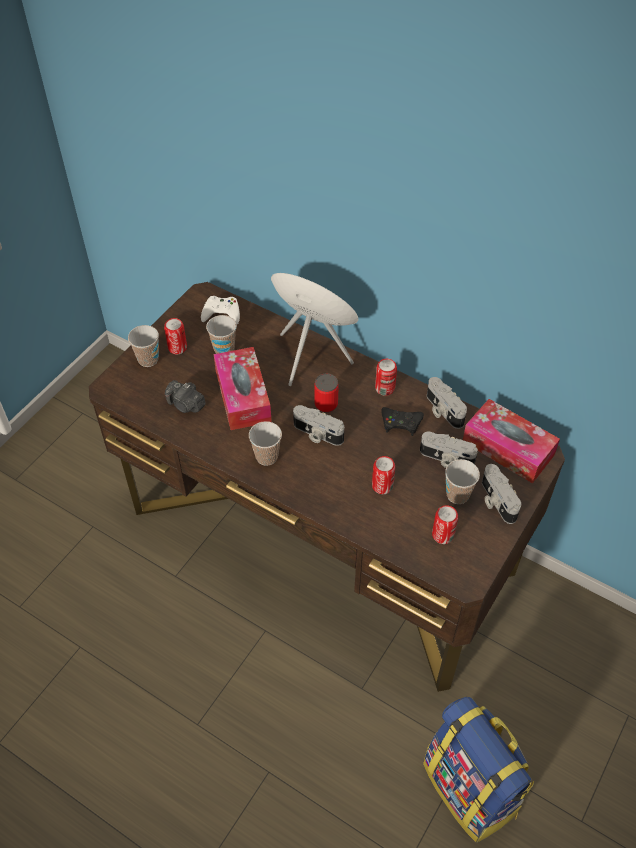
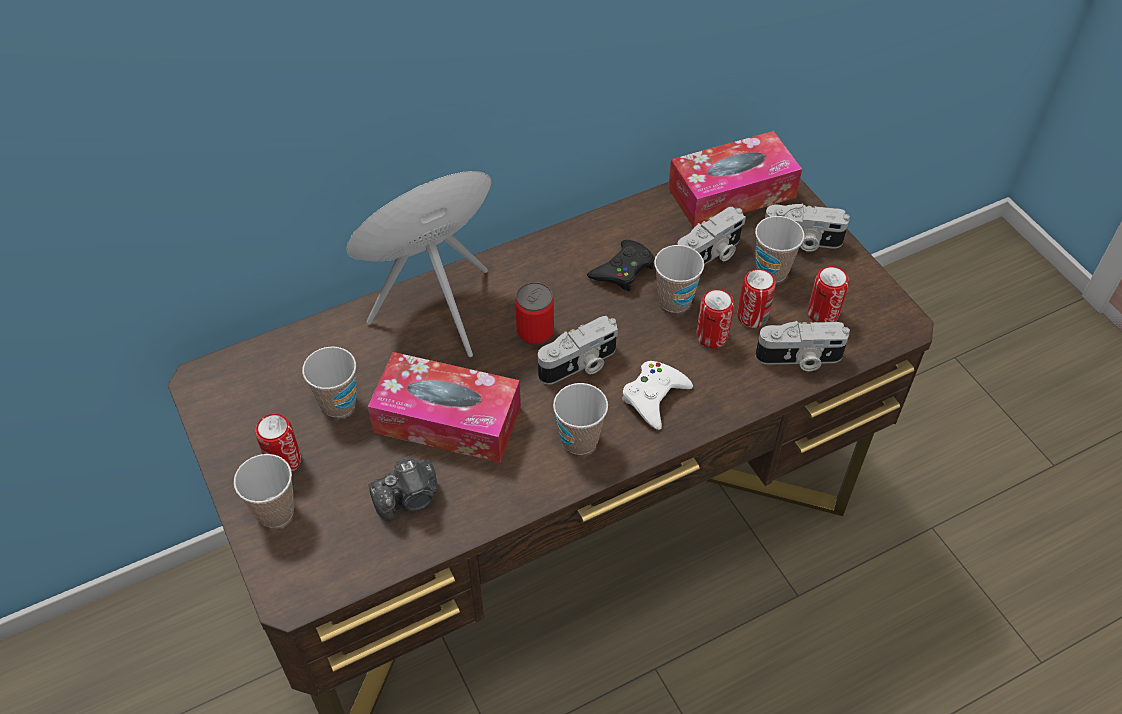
camera: 60 degrees left, 0 degrees up
(221, 313) = (263, 375): white game controller -> white game controller (654, 397)
(385, 388) = (554, 259): can -> can (752, 316)
(396, 457) = (674, 300): none -> cup
(442, 410) = (632, 222): camera -> camera (799, 359)
(471, 788) = (977, 547): backpack -> none

